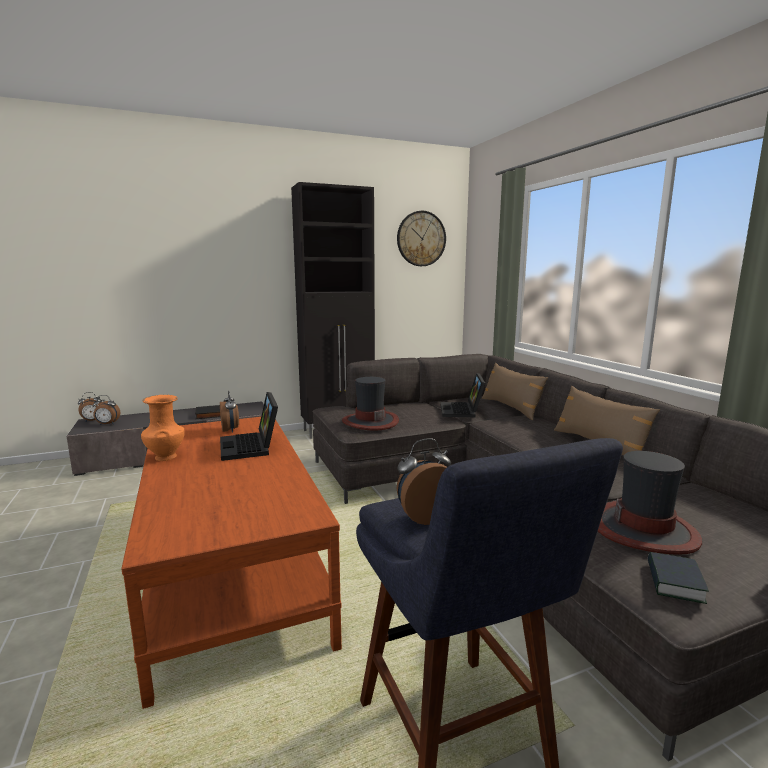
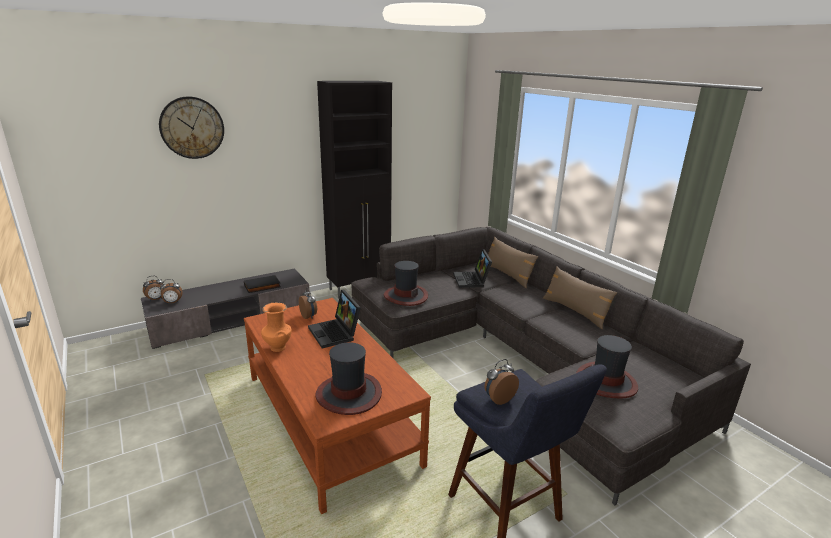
camera: 10 degrees left, 10 degrees up
(218, 513) = (349, 394): none -> hat
(421, 239) = (426, 118): wall clock -> wall clock (192, 128)
(674, 583) = (622, 416): book -> none

